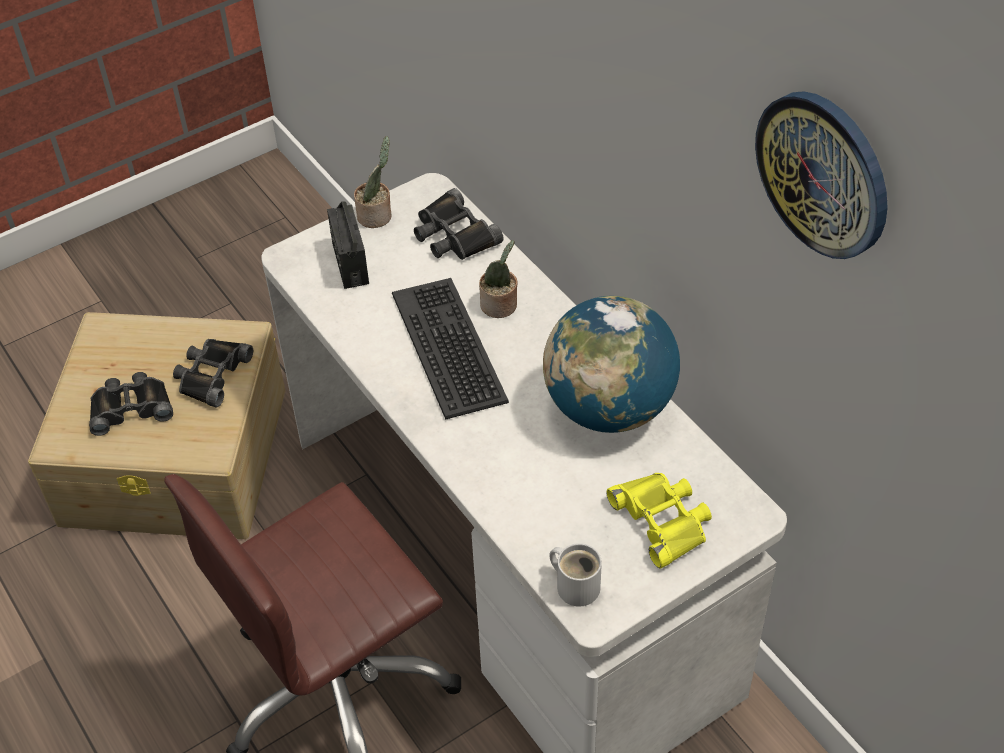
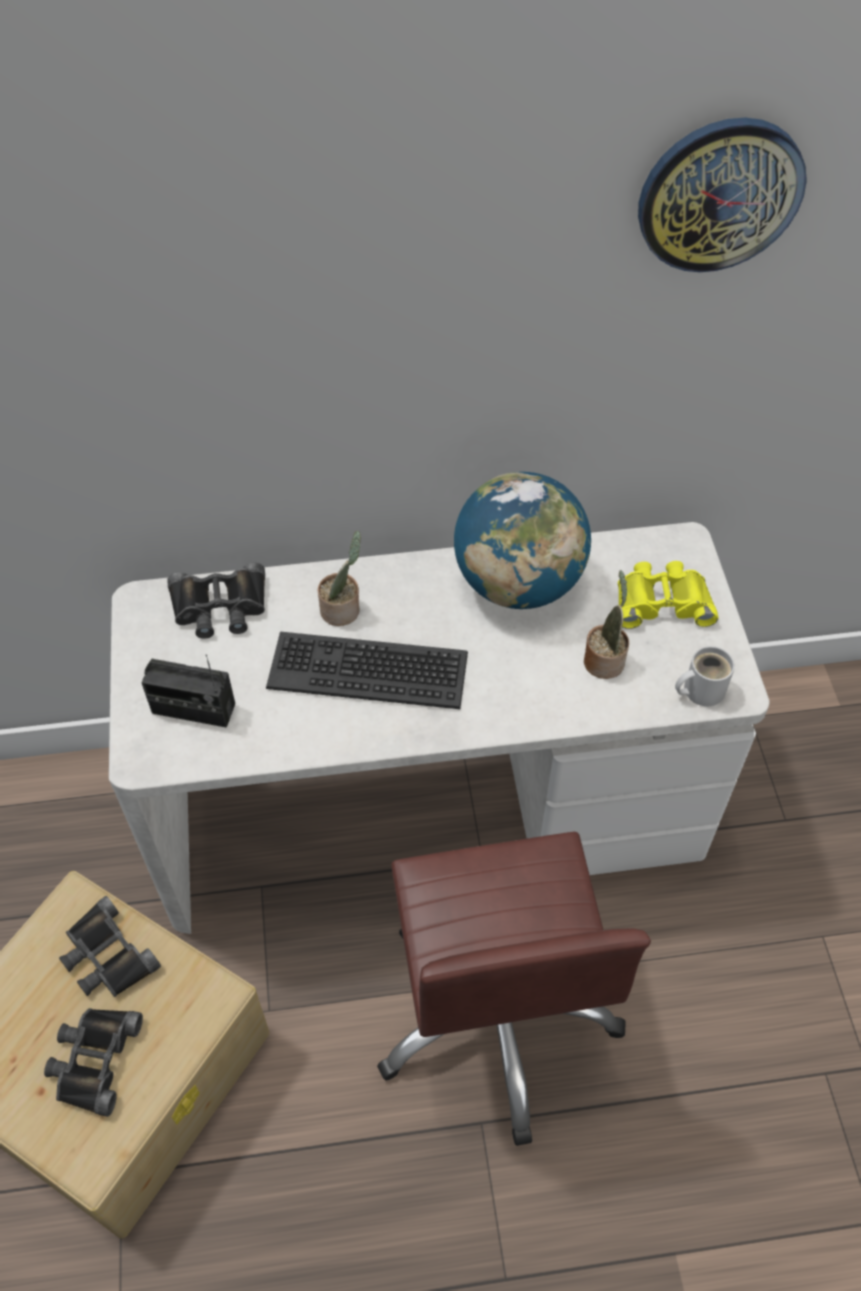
camera: 65 degrees left, 5 degrees up
(377, 216) = (142, 659): potted plant -> potted plant (604, 659)

